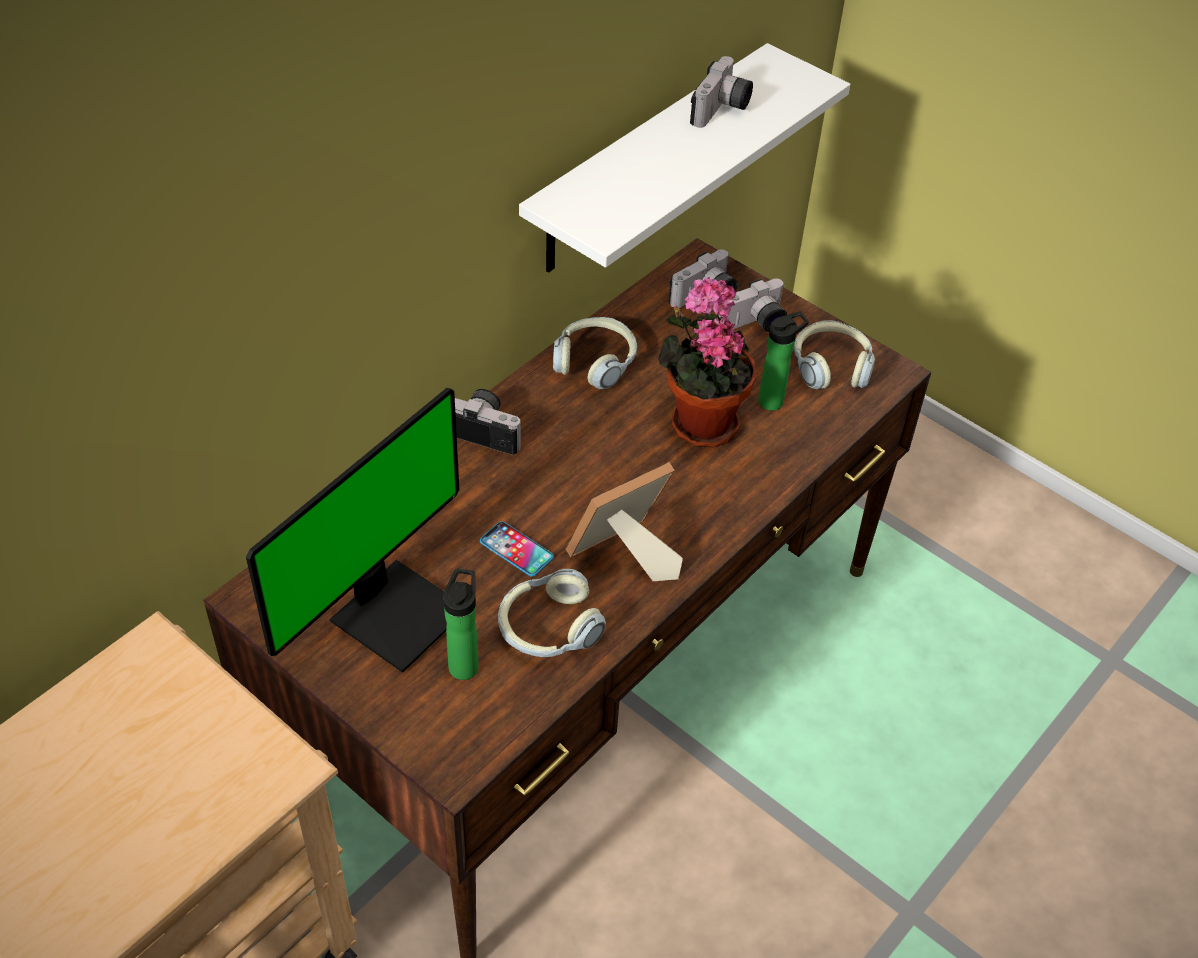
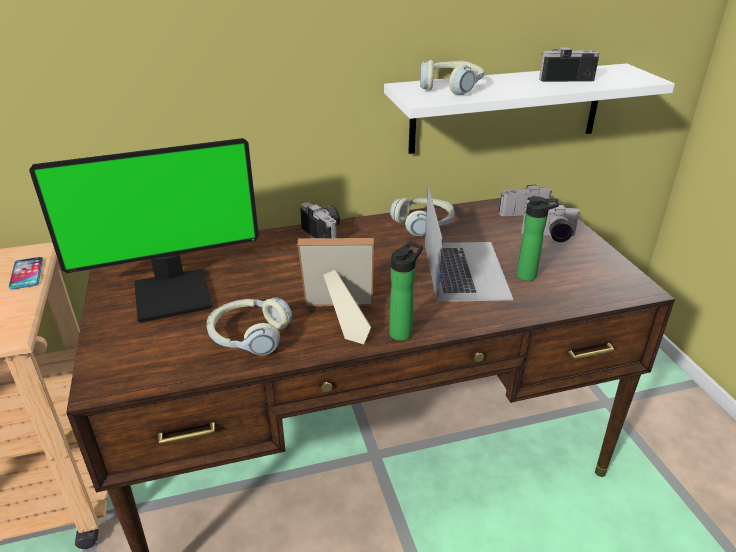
camera: 35 degrees right, 15 degrees down
(464, 663) = (178, 333): bottle -> bottle (403, 332)
(516, 550) = (277, 290): phone -> phone (27, 273)
(700, 421) = (465, 269): potted plant -> laptop
(722, 110) = (563, 77): camera -> camera turned 150 degrees counterclockwise
(831, 366) = (590, 272): headphones -> headphones (451, 87)

